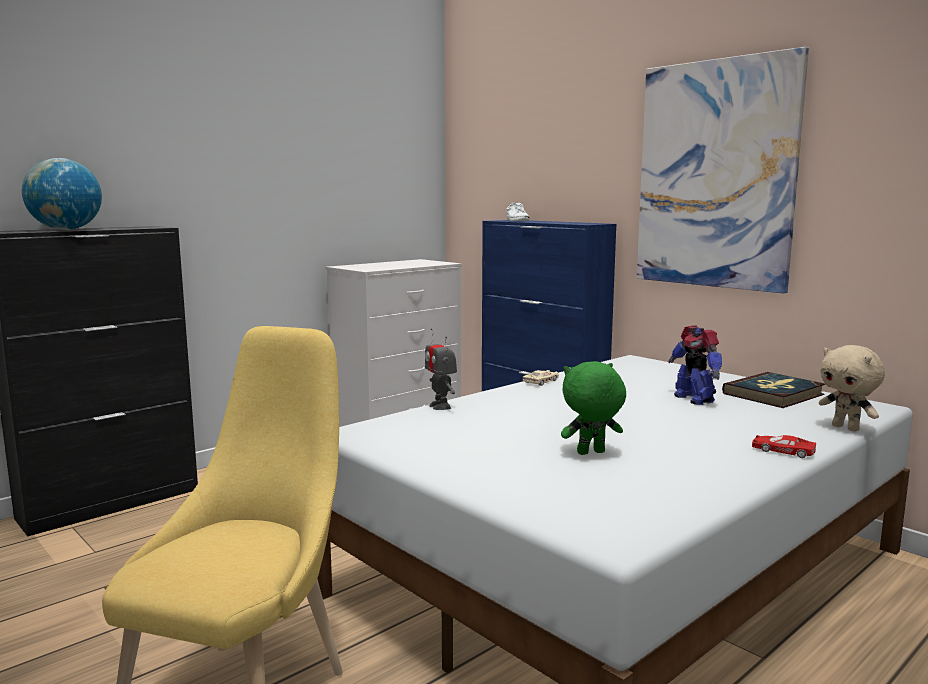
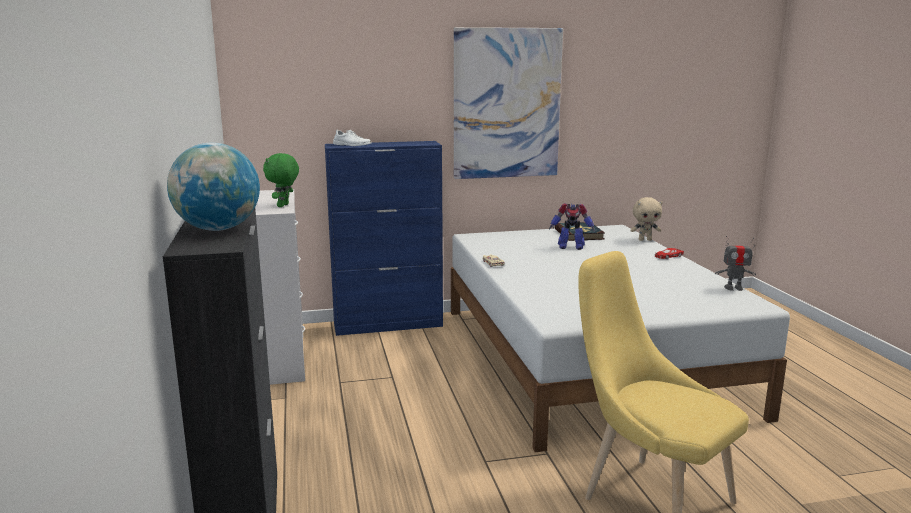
camera: 60 degrees left, 5 degrees up
(440, 406) = (520, 294): toy robot -> toy robot (733, 288)
(591, 453) = (644, 284): green plush toy -> green plush toy (284, 206)

